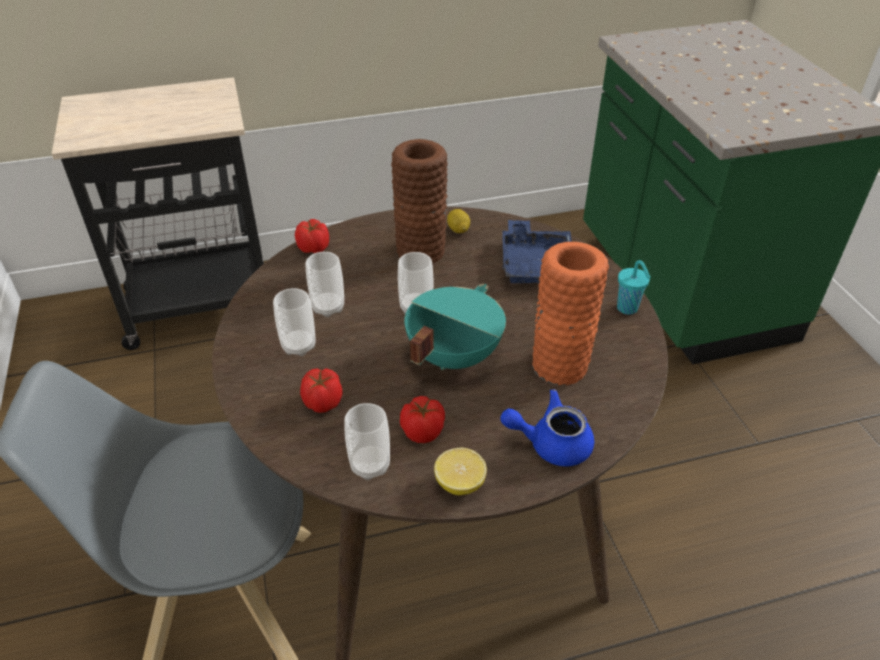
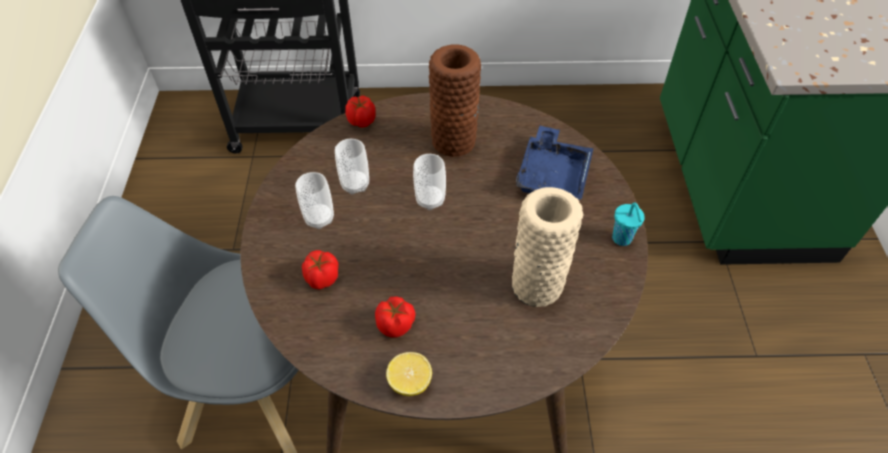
camera: 15 degrees right, 10 degrees up
(370, 465) = (341, 347): cup -> none
(452, 355) = (445, 255): turquoise cooking pot -> none
(458, 229) = (495, 124): lemon -> none
(550, 443) = (500, 362): blue teapot -> none
(560, 364) = (537, 284): orange vase -> beige vase

